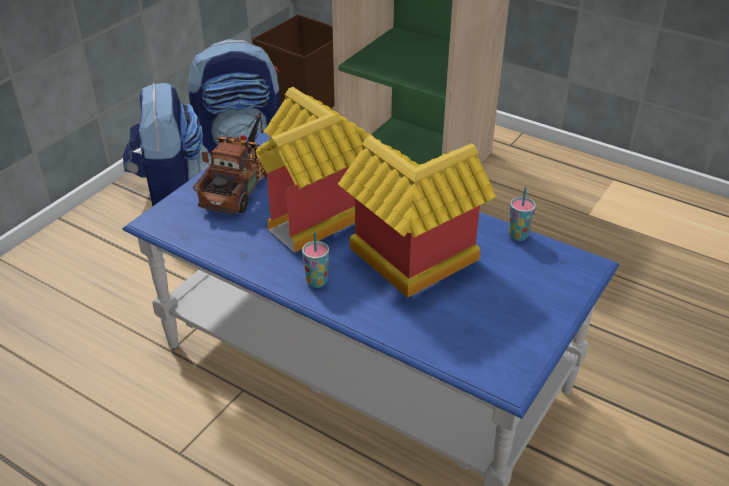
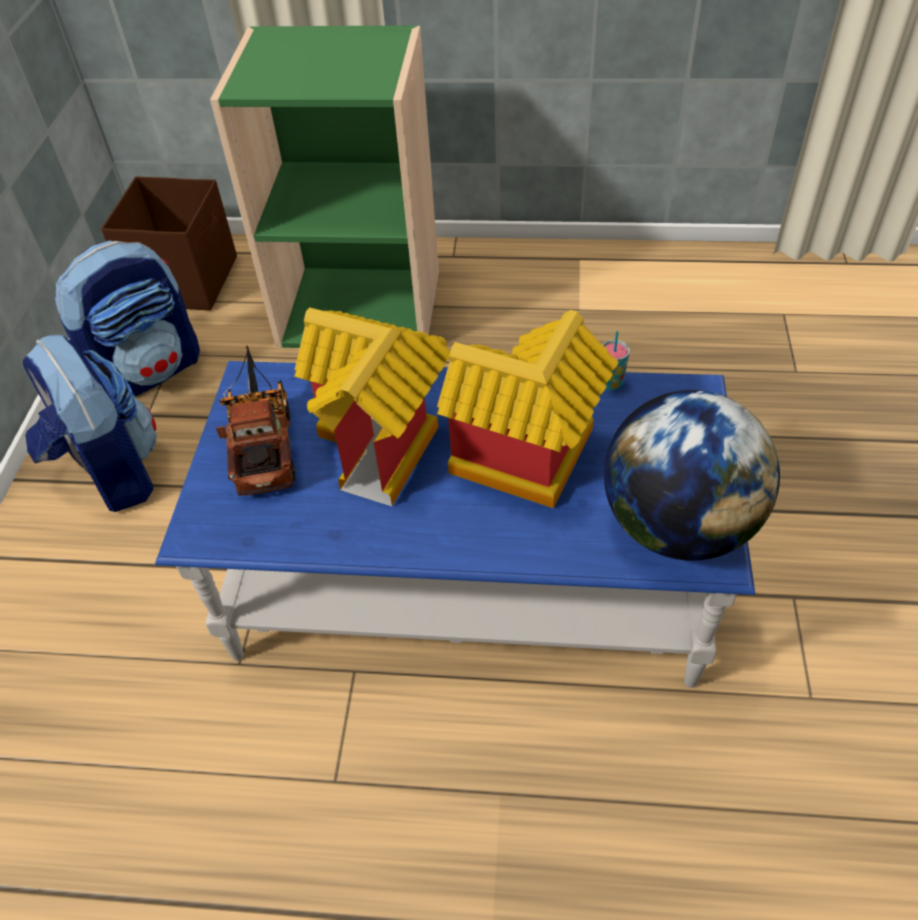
camera: 25 degrees left, 10 degrees up
(317, 282) = (444, 532): cup -> none
(493, 345) = (677, 525): none -> globe

